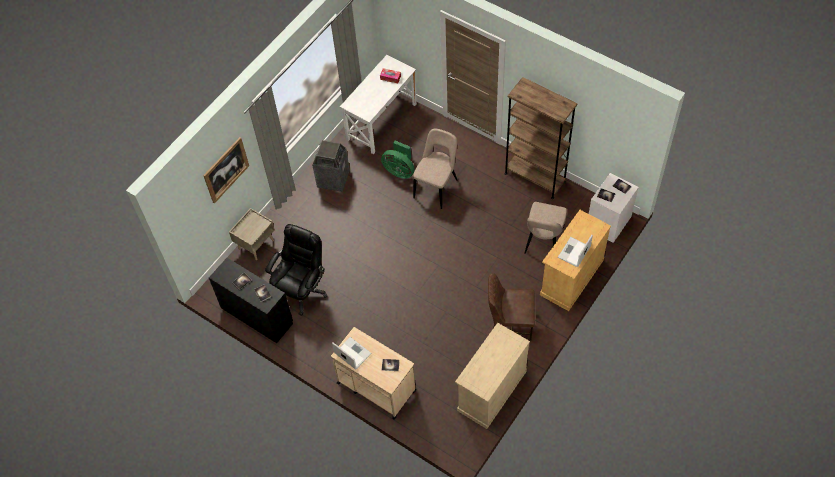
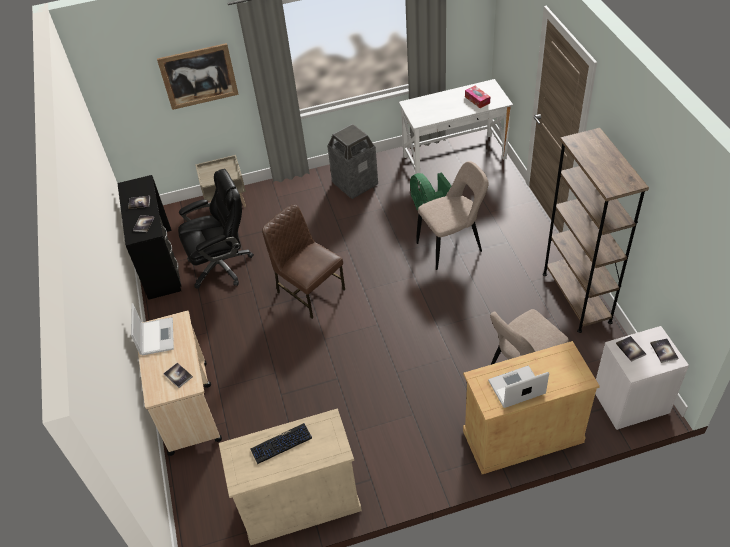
camera: 40 degrees right, 10 degrees down
(487, 359) = (281, 444): none -> keyboard
(510, 322) = (397, 439): brown chair -> brown chair (309, 291)

